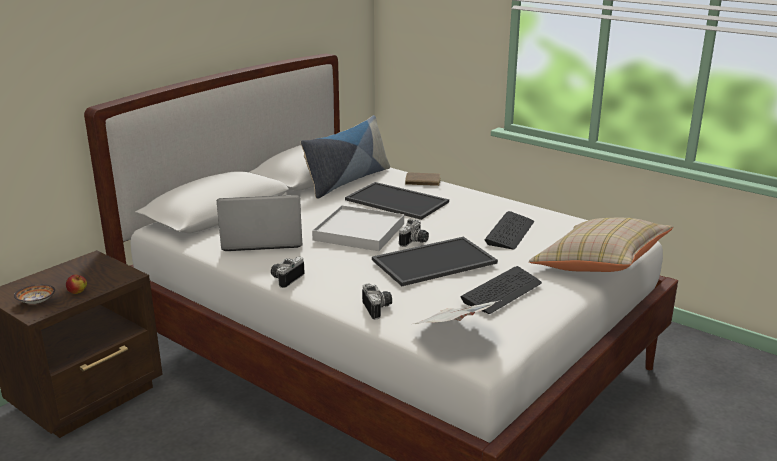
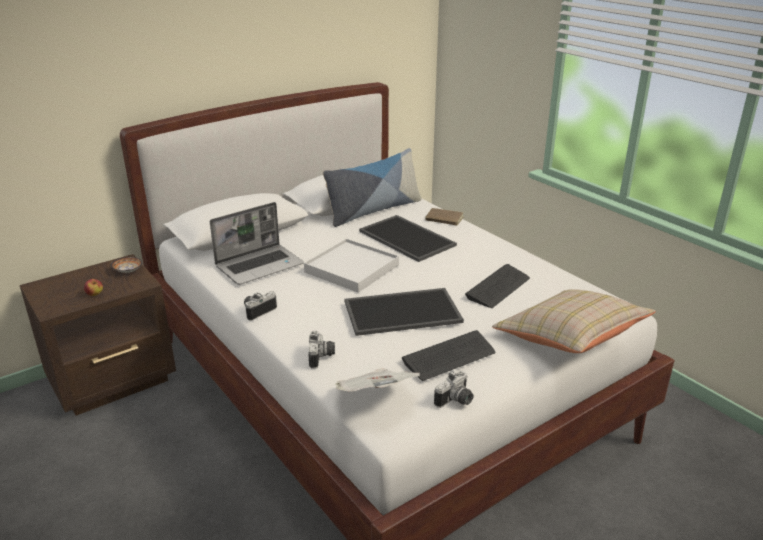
camera: 15 degrees right, 5 degrees up
(36, 302) = (58, 299): bowl -> bowl (128, 271)
(261, 240) = (260, 265): laptop -> laptop turned 135 degrees clockwise
(415, 242) = (398, 287): camera -> camera (456, 401)

